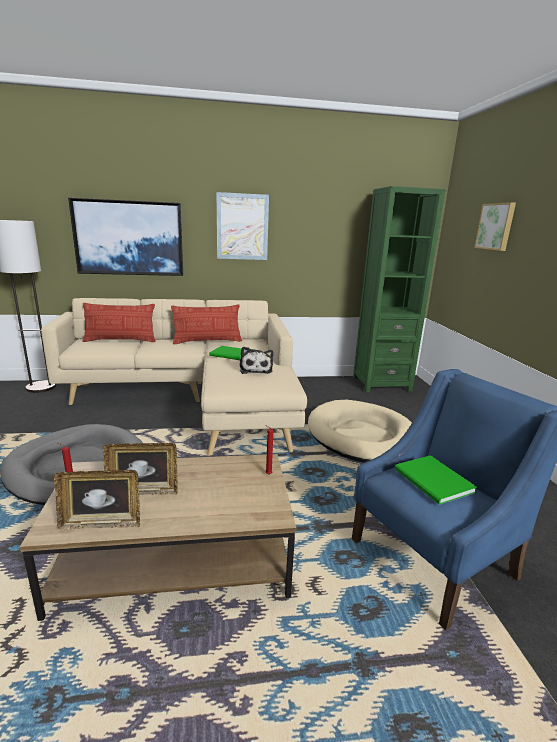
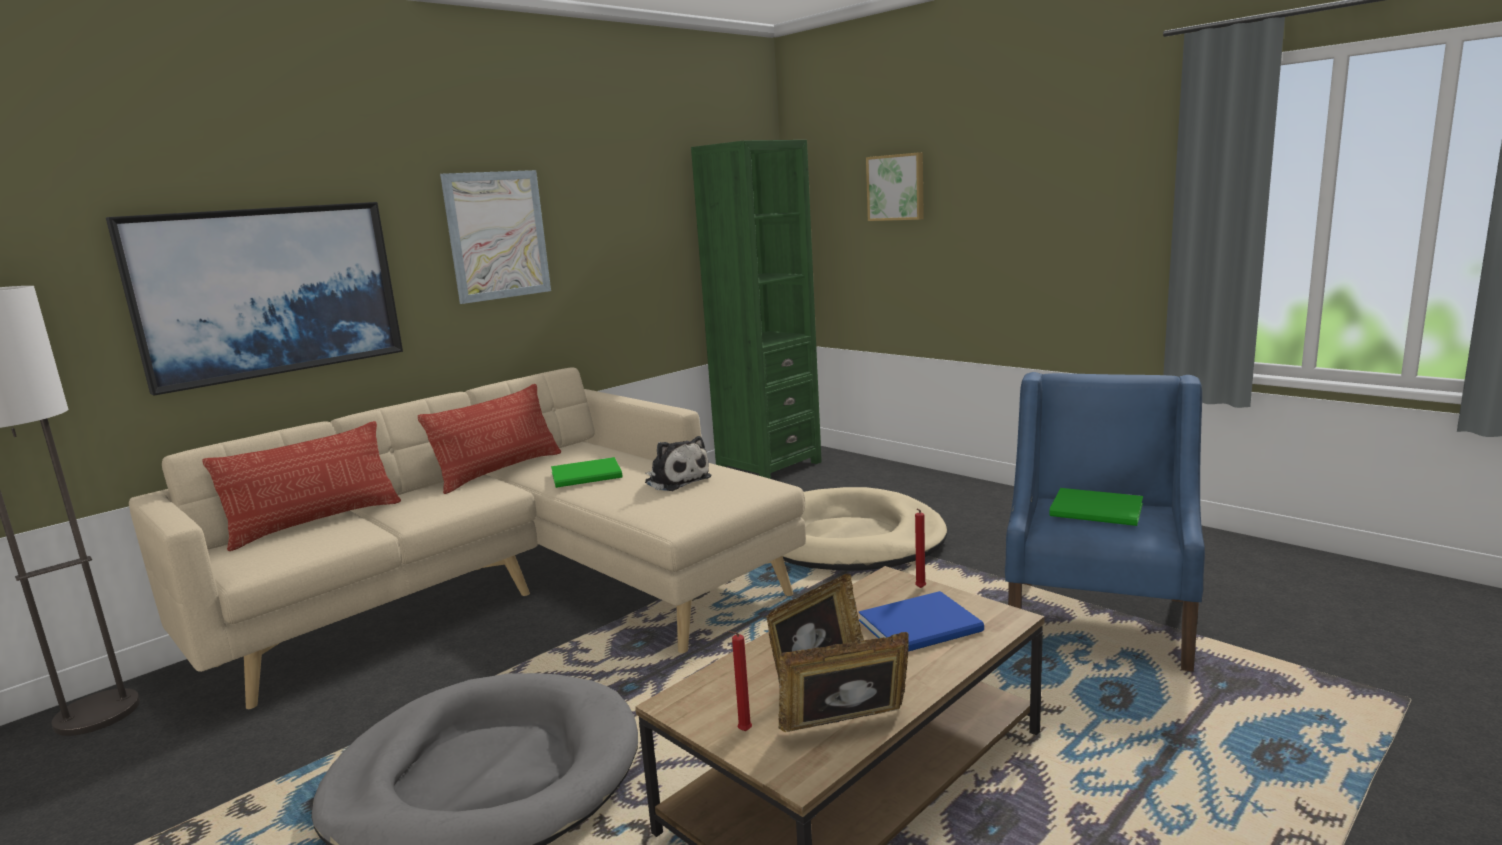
camera: 35 degrees left, 5 degrees down
(102, 523) = (846, 728): picture frame -> picture frame turned 150 degrees counterclockwise
(229, 495) = (924, 626): none -> blue book

